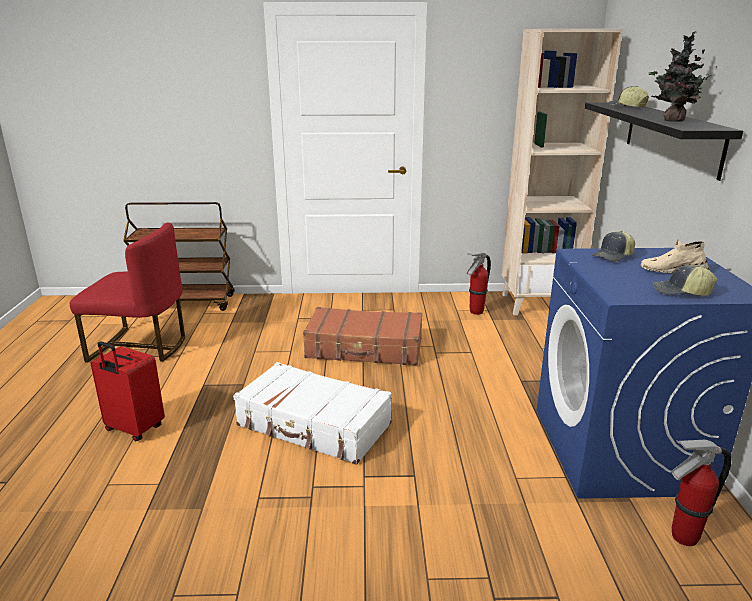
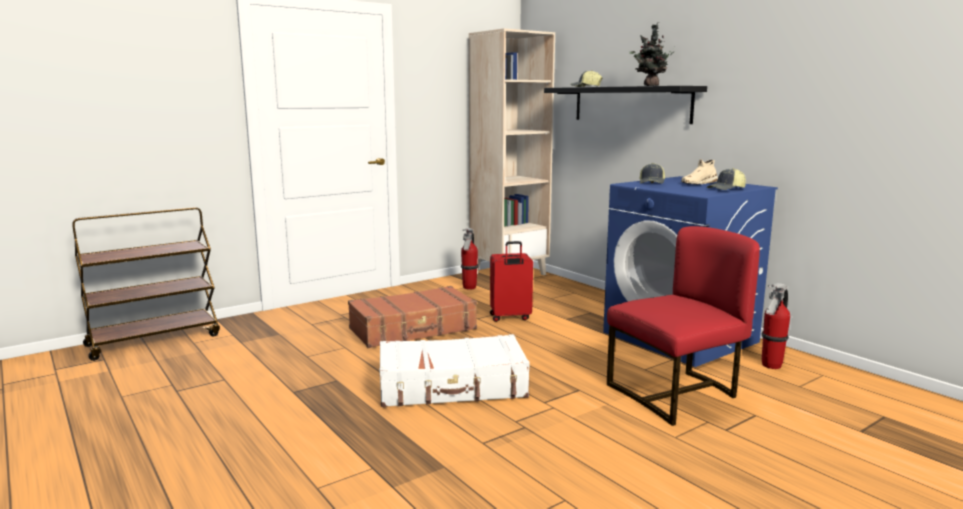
camera: 35 degrees left, 10 degrees down
(134, 429) = (272, 443): red suitcase -> red suitcase (510, 317)
(140, 347) = (158, 385): red chair -> red chair (676, 394)

